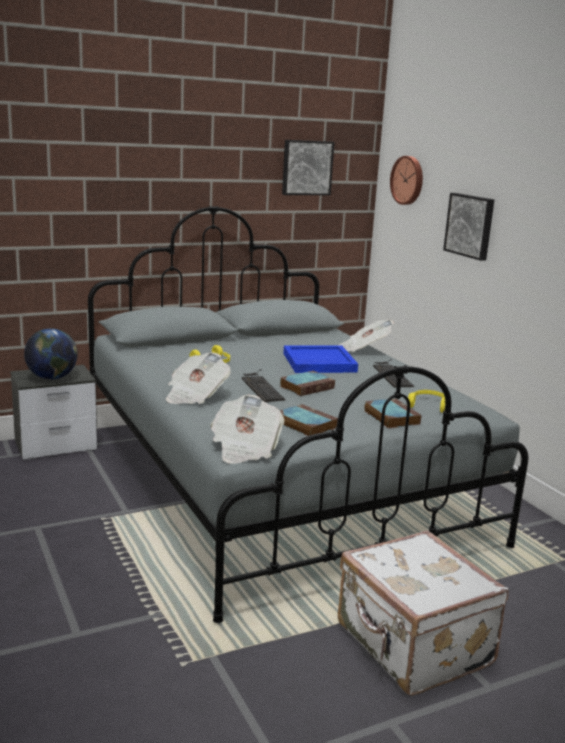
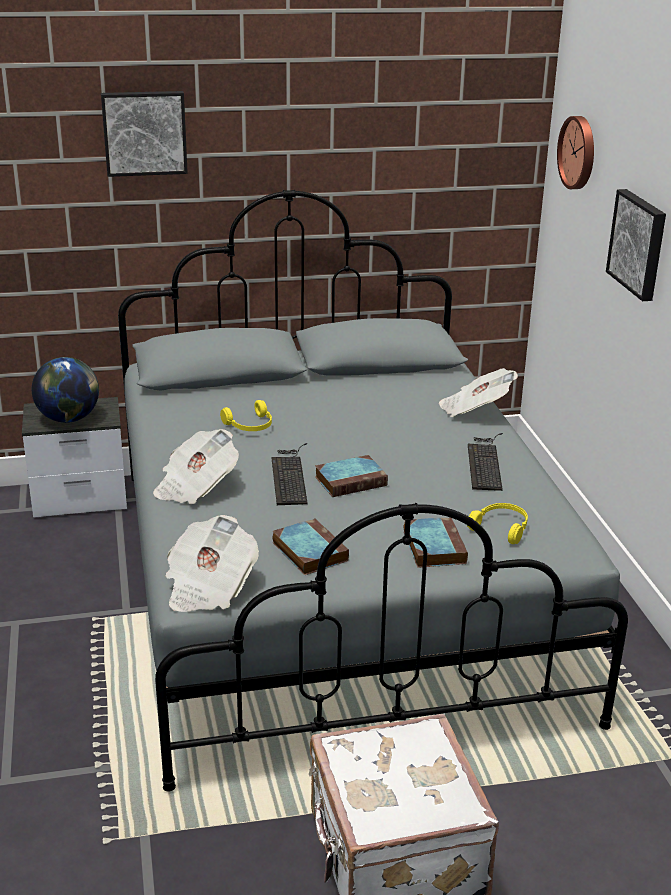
camera: 15 degrees right, 10 degrees up
(306, 167) = (433, 128): picture -> picture (144, 133)
(318, 363) = (394, 434): blue tray -> none

